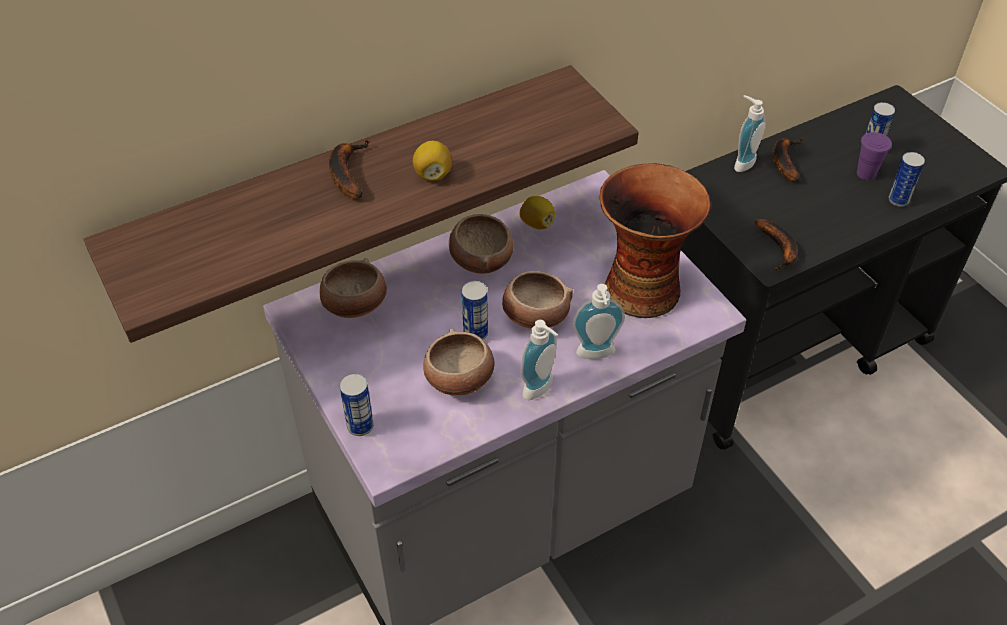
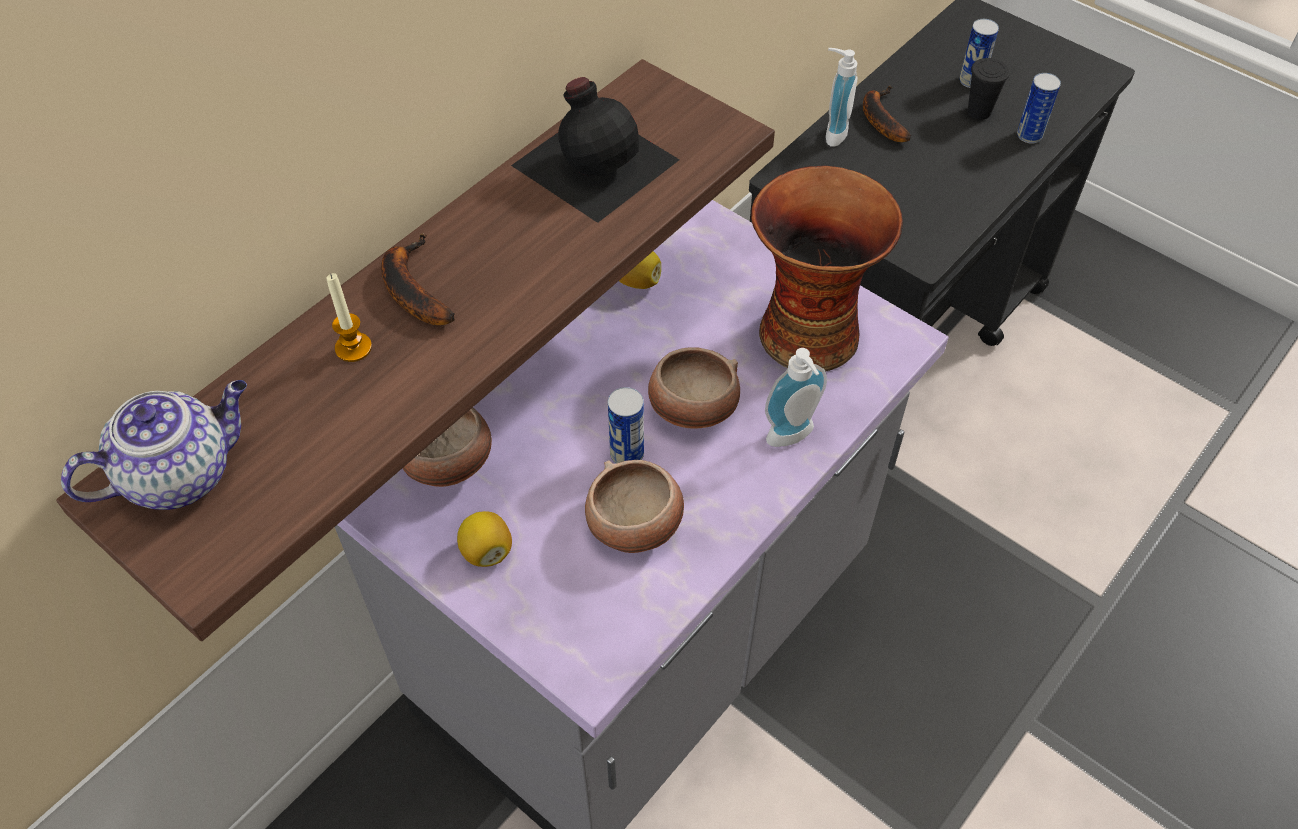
camera: 20 degrees left, 5 degrees up
(159, 243) = (181, 473): none -> teapot
(293, 198) = (353, 348): none -> candle
(360, 426) = (532, 633): can -> none
(433, 174) = (534, 259): lemon -> lemon (486, 551)
(481, 258) = (587, 349): bowl -> none
(504, 122) = (595, 160): none -> black bottle
(541, 390) = (746, 506): soap dispenser -> none
(779, 249) = (924, 232): banana -> none
(866, 173) = (979, 111): purple cup -> black cup

